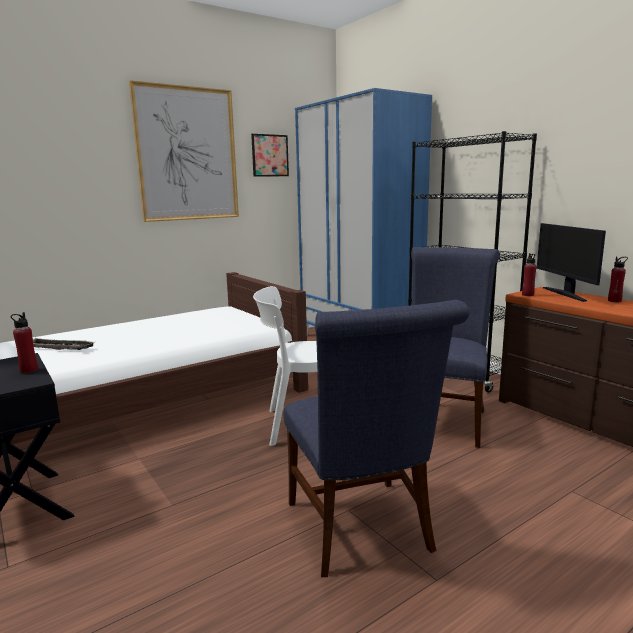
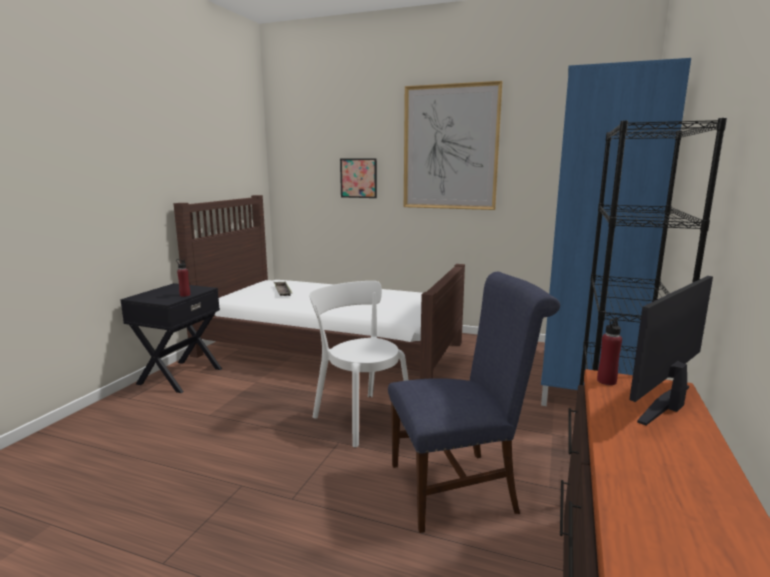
camera: 55 degrees right, 0 degrees up
(270, 155) = (544, 146): picture -> picture (358, 178)
(362, 531) = (215, 502): blue chair -> none
(614, 301) = (697, 449): red bottle -> none

